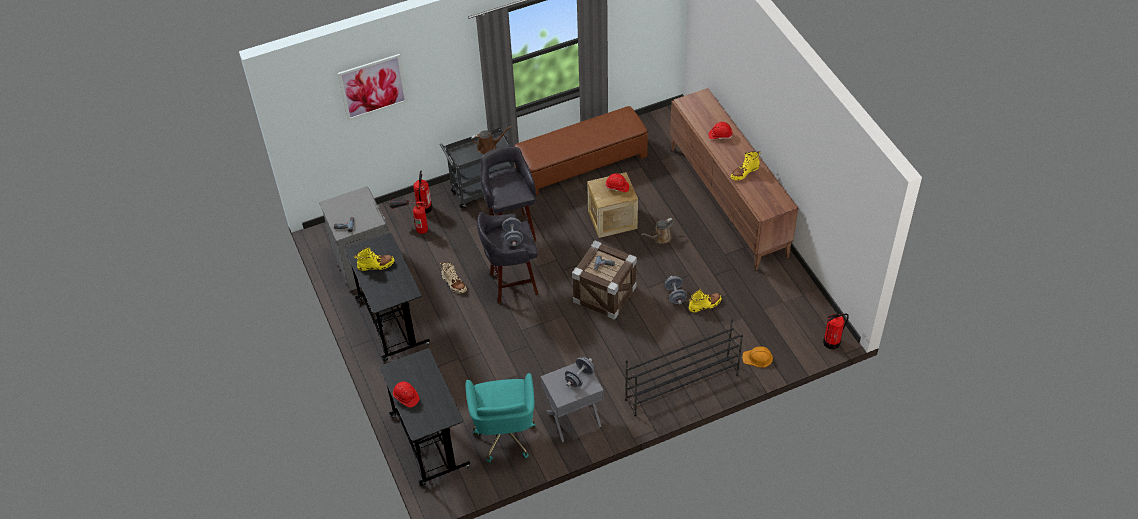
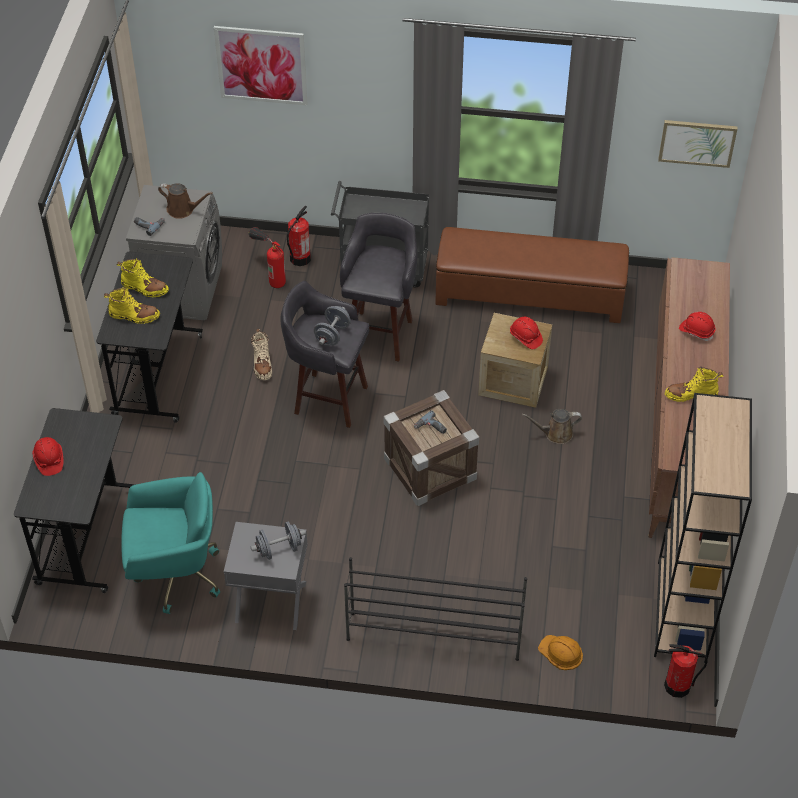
camera: 30 degrees right, 0 degrees up
(488, 147) = (398, 213): brown watering can -> brown watering can (183, 209)
(504, 435) = (176, 577): turquoise office chair -> turquoise office chair turned 120 degrees counterclockwise
(656, 23) = (697, 142): none -> picture
(675, 295) = (517, 516): grey dumbbell -> none
(704, 304) = (546, 547): yellow boot -> yellow boot (134, 315)
(804, 301) = (682, 612): none -> beige bookcase

